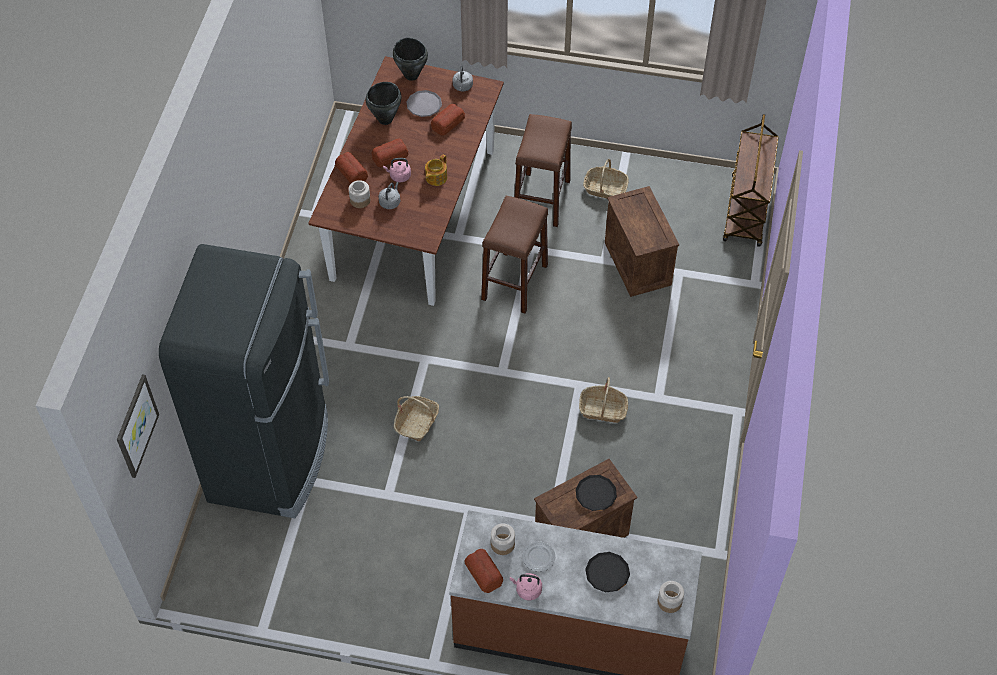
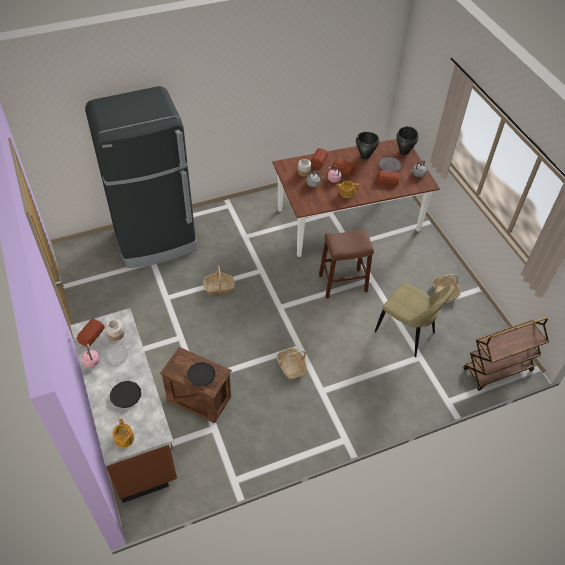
camera: 55 degrees right, 5 degrees down
(136, 426) = (51, 128): picture -> none
(541, 199) = (408, 267): brown stool -> none
(638, 264) = (407, 334): crate -> beige chair
(669, 601) = (124, 439): jar -> teapot

